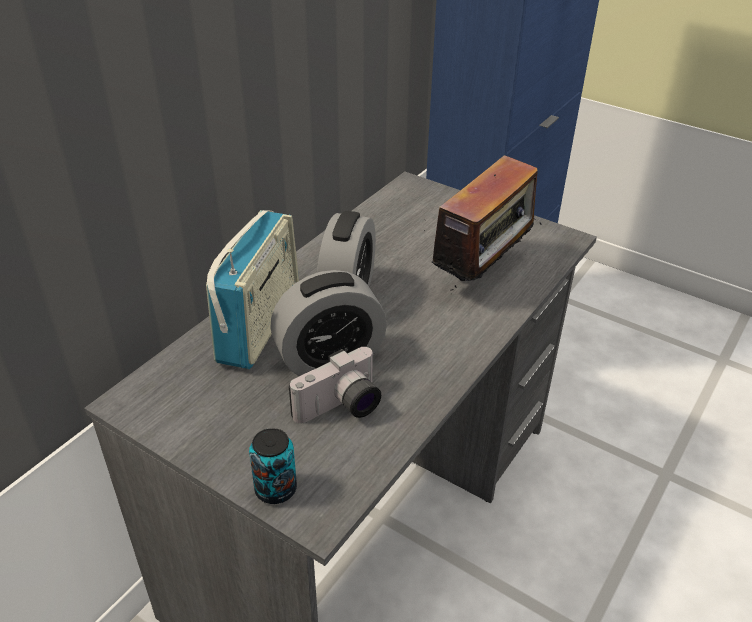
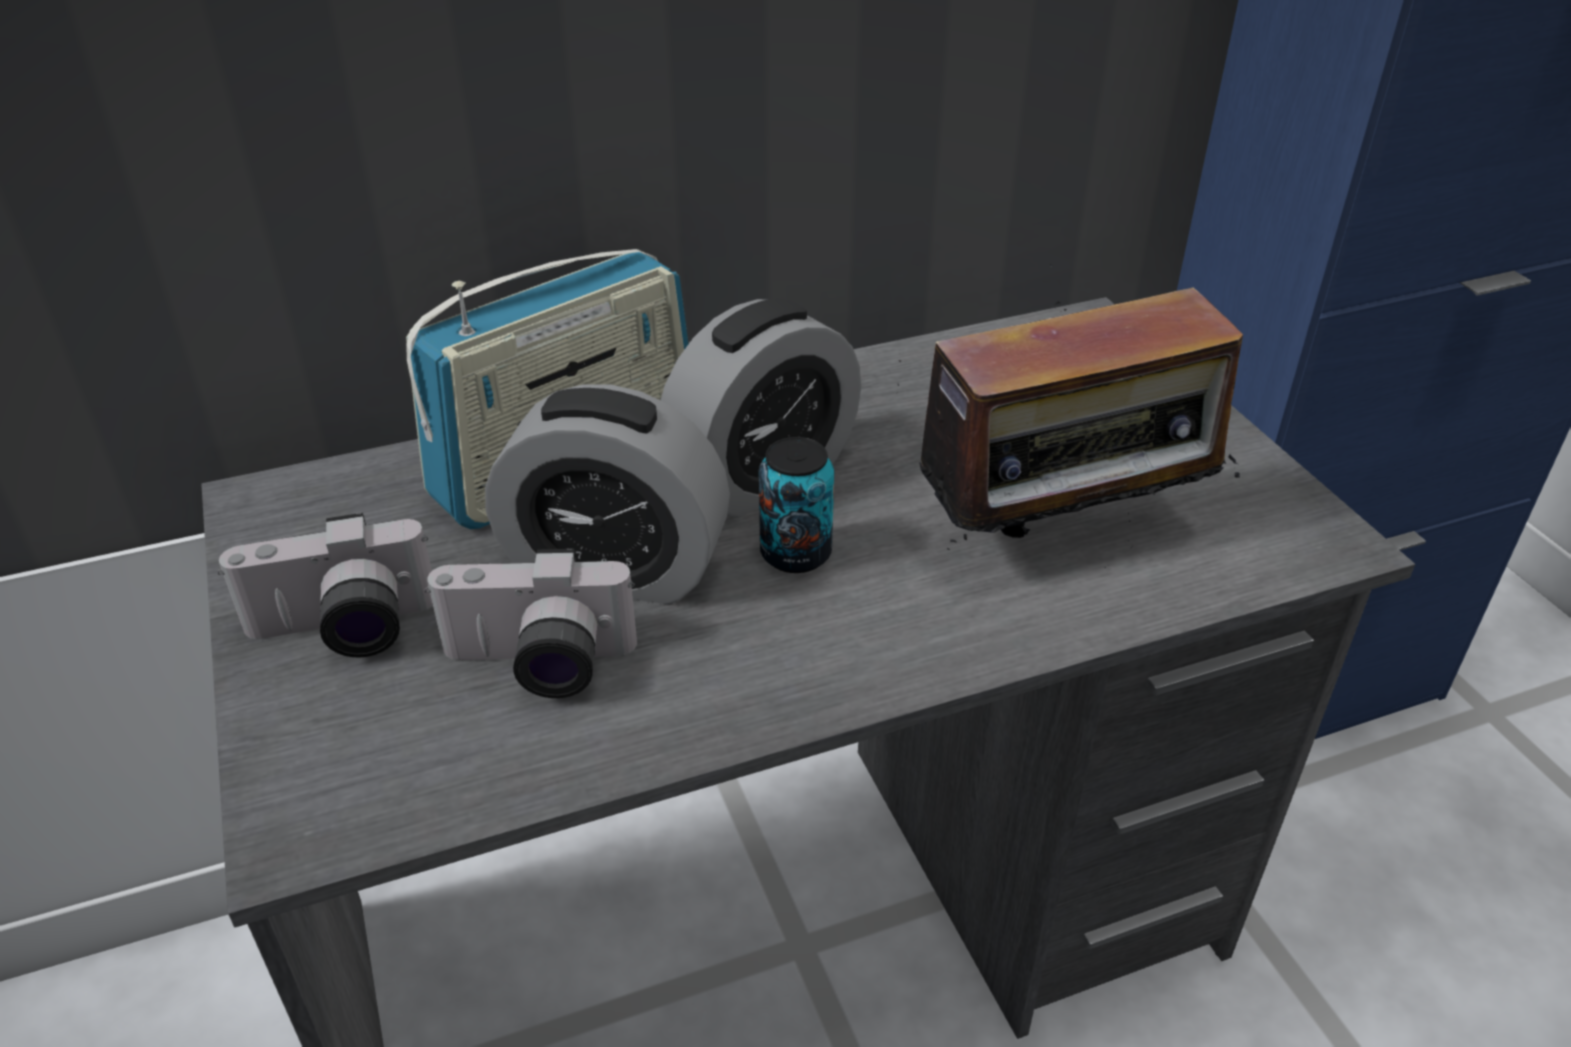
camera: 35 degrees right, 0 degrees up
(241, 436) = (343, 632): none -> camera
(275, 489) = (292, 748): can -> can (795, 553)

